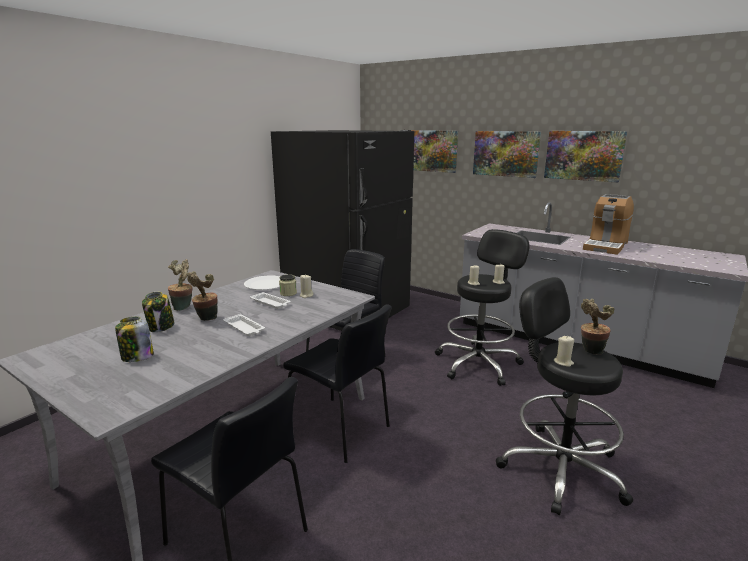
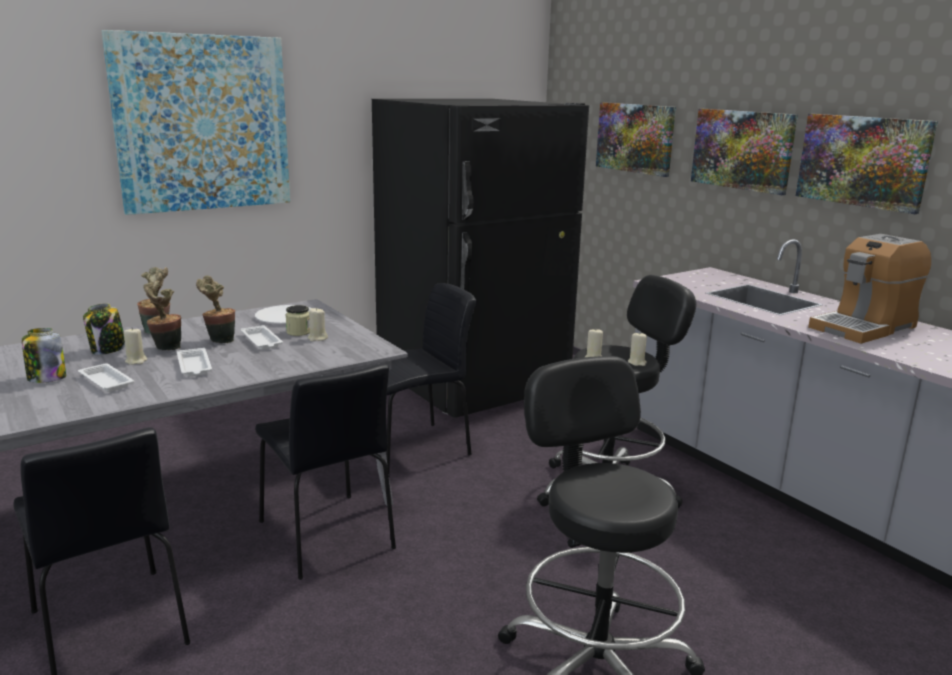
camera: 20 degrees right, 0 degrees up
(165, 152) = (203, 123): none -> picture
(189, 350) = (106, 381): none -> white tray
(563, 362) = (576, 491): beige candle -> beige candle (136, 361)
(590, 351) = (642, 485): potted plant -> potted plant (219, 340)

